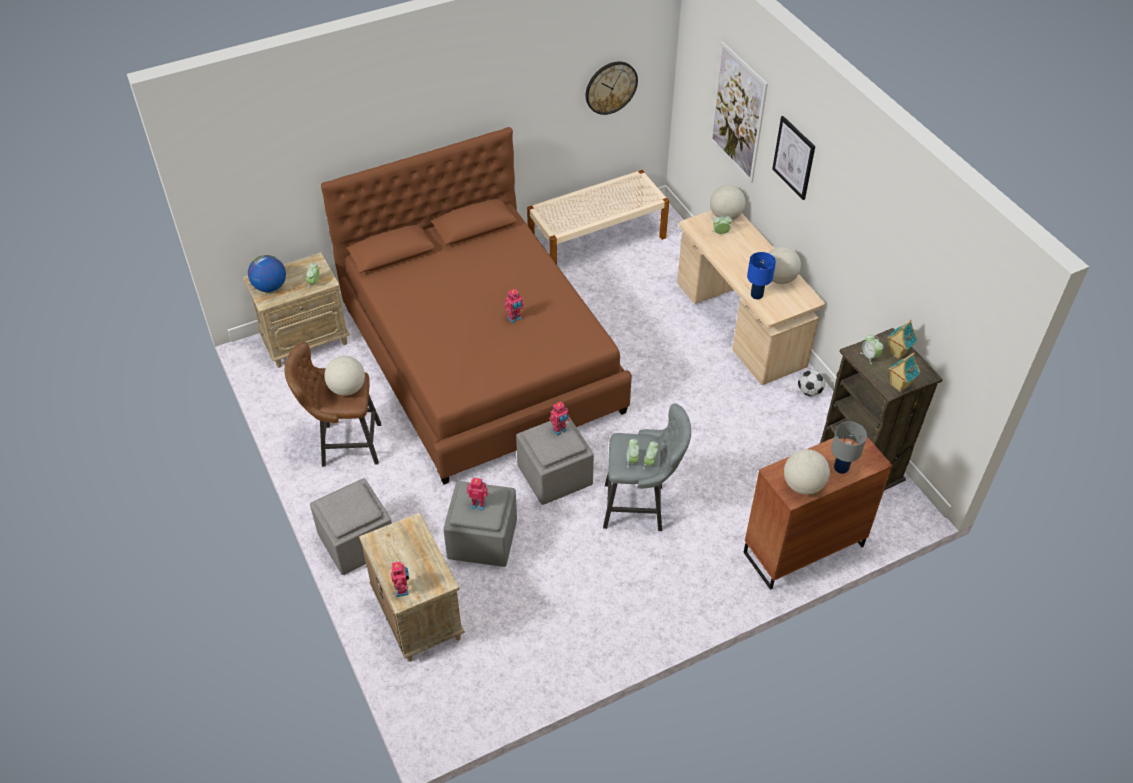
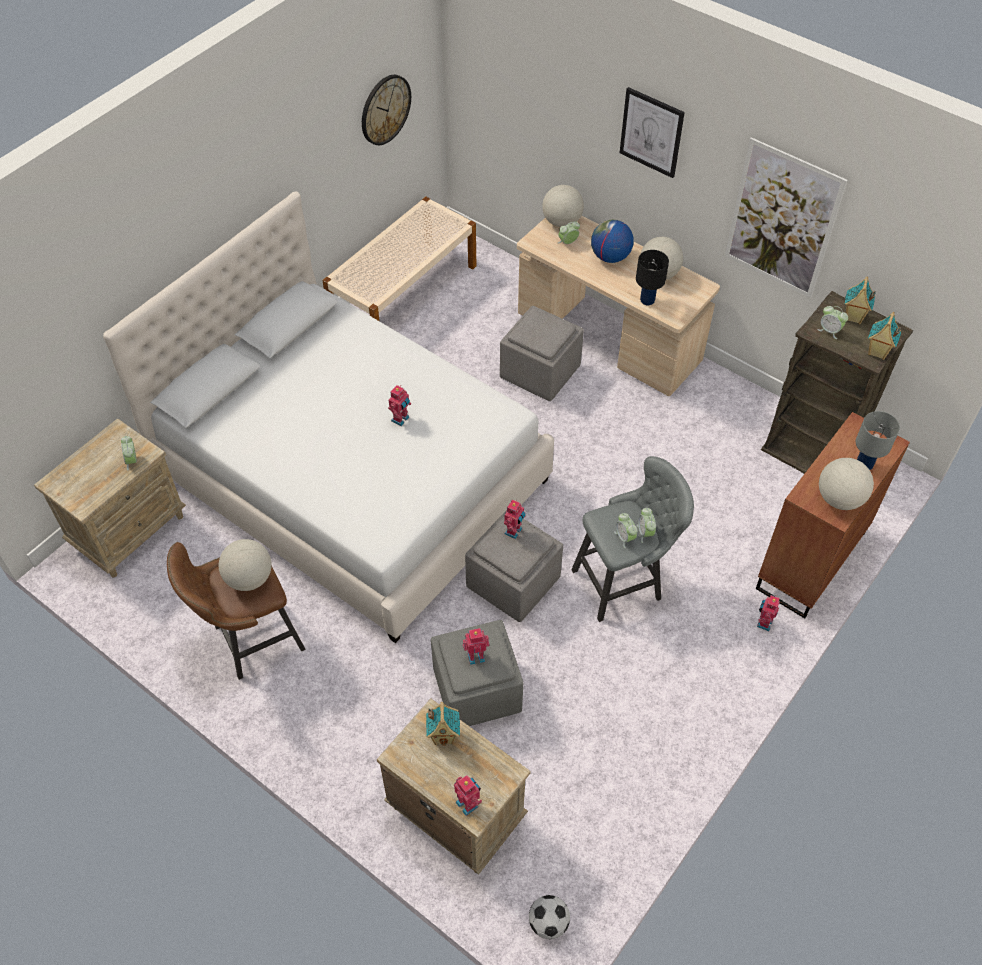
camera: 25 degrees left, 5 degrees up
(270, 287) = (77, 485): globe -> globe (610, 257)
(356, 542) = (333, 755): grey ottoman -> grey ottoman (539, 372)
(413, 539) = (444, 735): none -> toy house
(481, 358) = (352, 476): brown bed -> white bed
(734, 579) = (763, 623): none -> toy robot
(738, 113) = (553, 99): picture -> picture (782, 219)
(757, 295) = (648, 301): blue table lamp -> black table lamp
(809, 391) = (718, 386): football -> football (548, 922)

